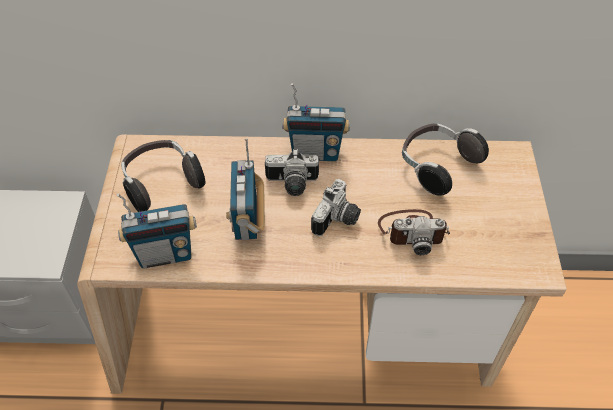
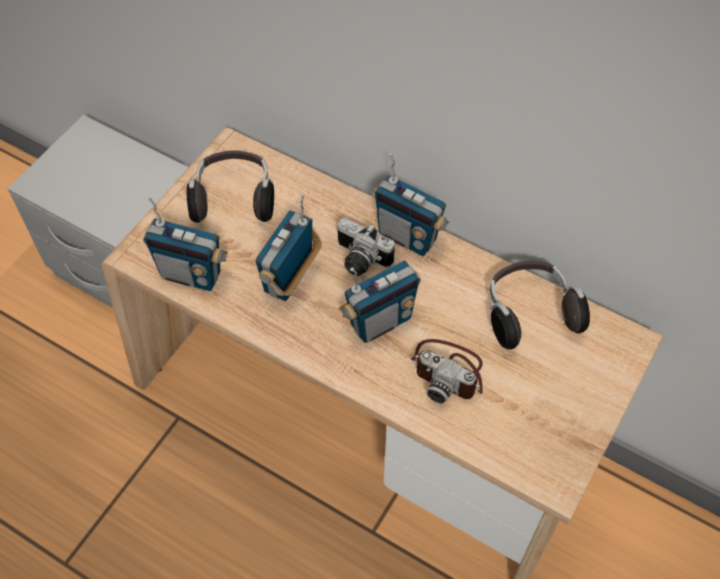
camera: 30 degrees right, 5 degrees up
(338, 220) = (380, 321): camera -> radio

